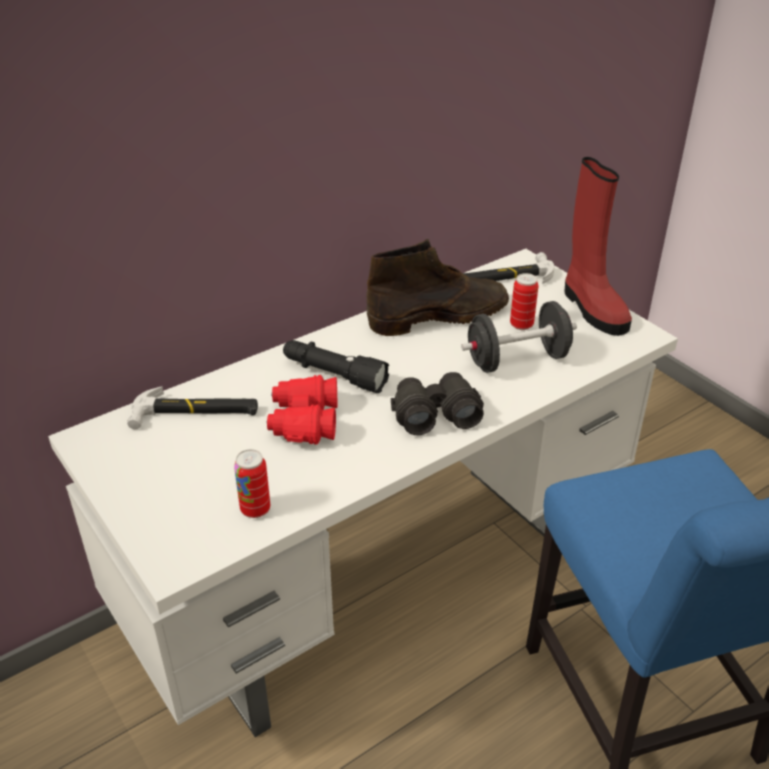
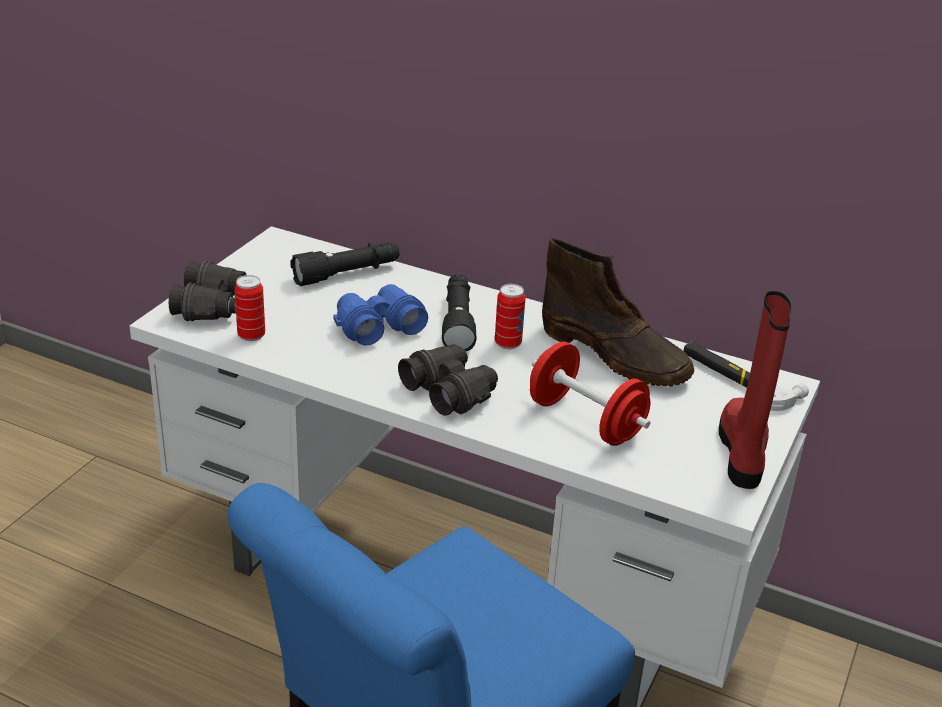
camera: 60 degrees right, 5 degrees down
(174, 522) = (213, 306): none -> black binoculars
(196, 413) = (347, 274): hammer -> black flashlight
(304, 421) = (378, 326): red binoculars -> blue binoculars
(517, 360) = (585, 420): black dumbbell -> red dumbbell
(521, 325) = (654, 410): can -> can (508, 343)
(592, 308) = (743, 453): red boot -> red boot turned 150 degrees clockwise

